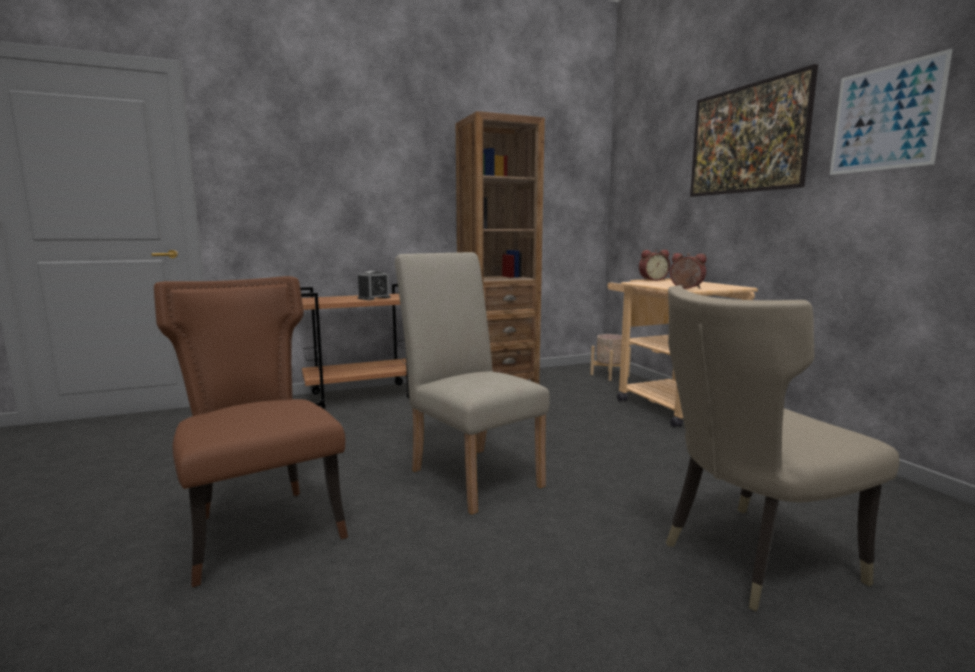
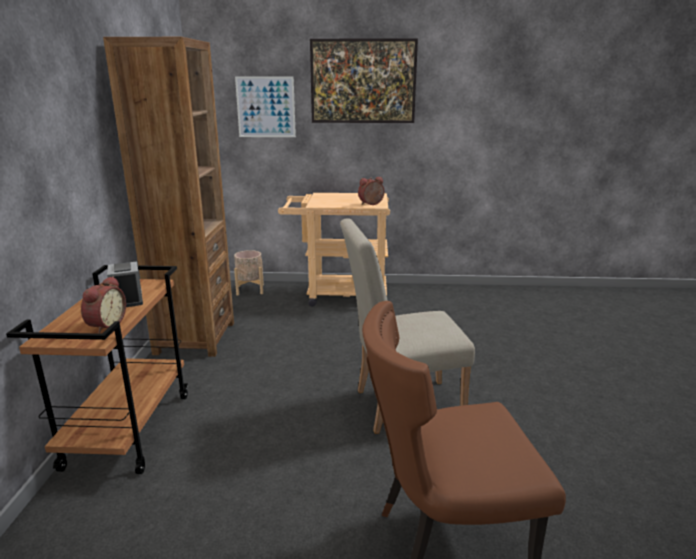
camera: 65 degrees left, 10 degrees up
(652, 280) = (313, 199): alarm clock -> alarm clock (105, 325)
(749, 559) = (545, 350): beige chair -> none
(885, 118) = (463, 85): picture -> picture (265, 107)

